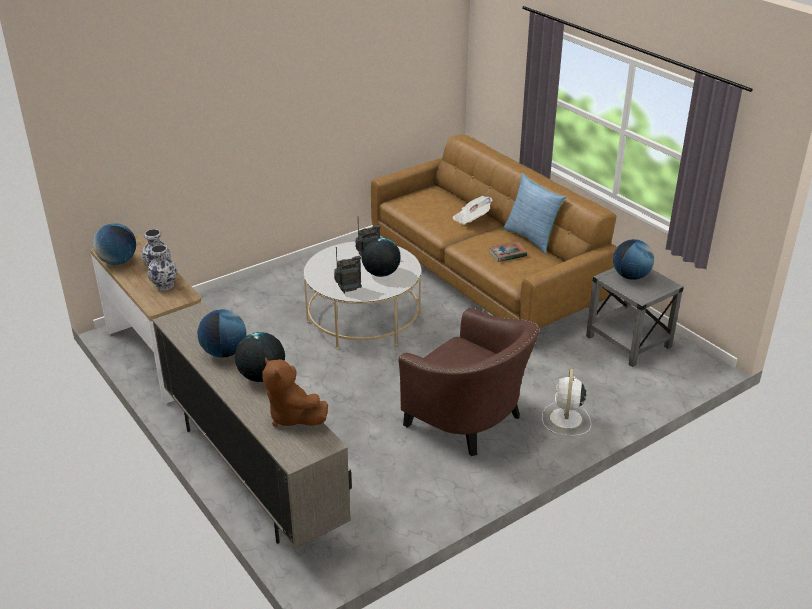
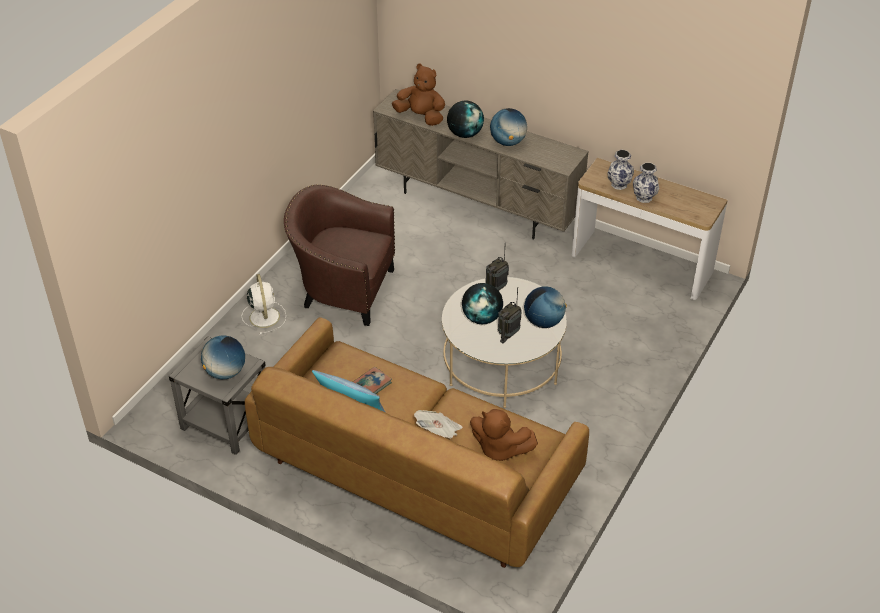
camera: 155 degrees right, 10 degrees up
(118, 261) = (686, 194): globe -> globe (543, 322)
(435, 202) = (499, 449): none -> brown plush toy

